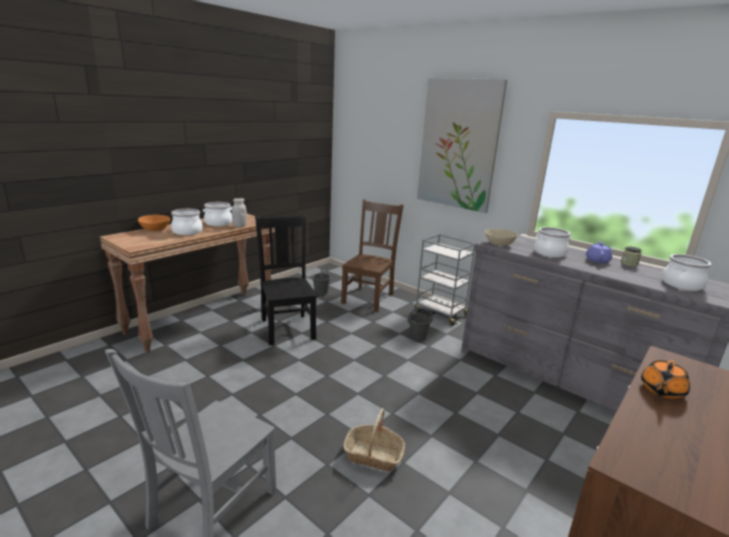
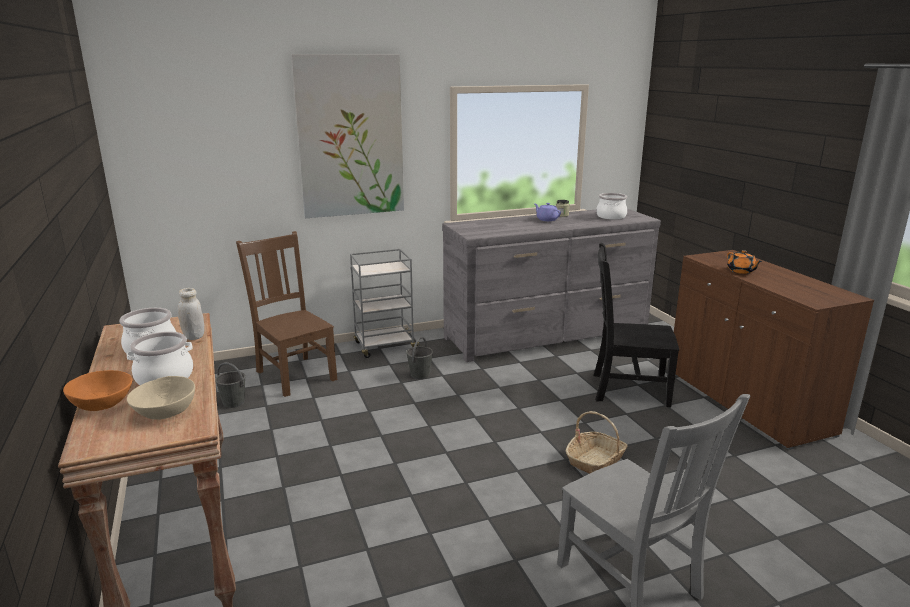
camera: 60 degrees left, 0 degrees up
(287, 327) = (304, 453): black chair -> black chair (627, 389)
(499, 244) = (478, 233): beige bowl -> beige bowl (165, 412)
(550, 253) = (518, 226): cooking pot -> none

